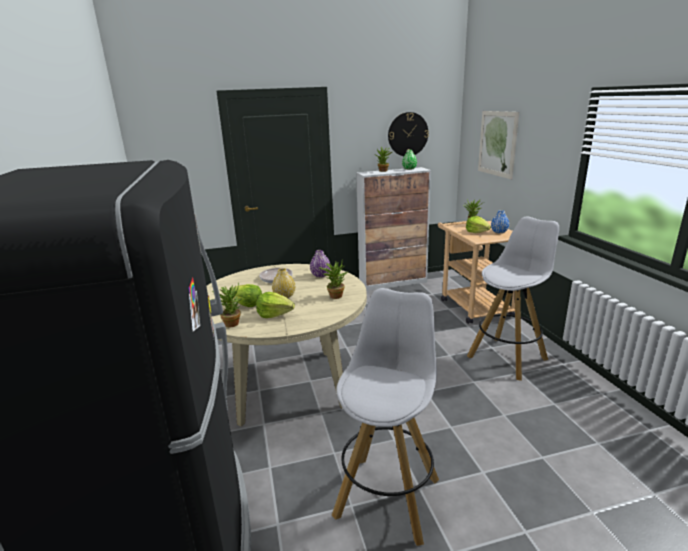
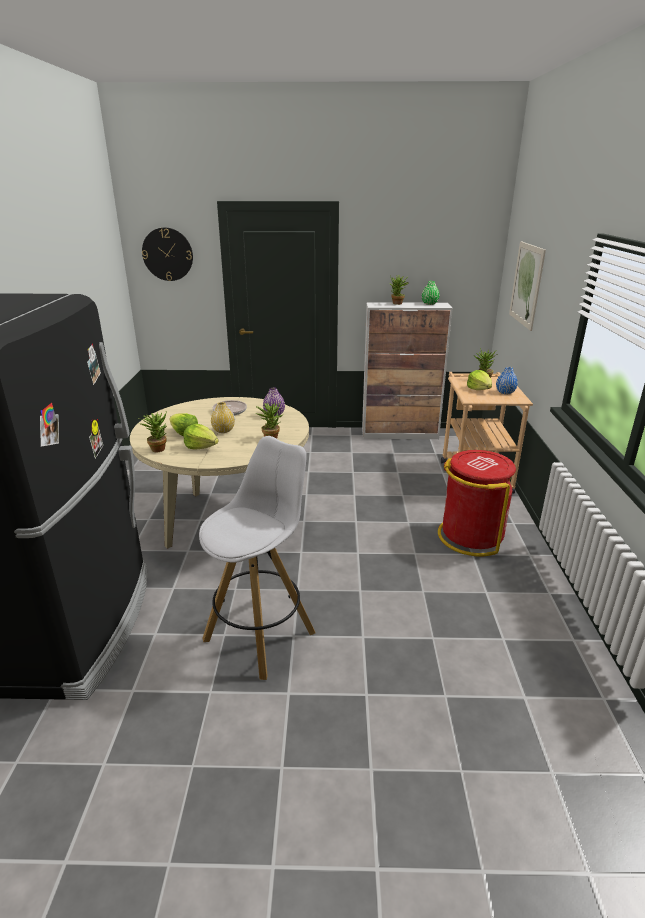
camera: 15 degrees right, 5 degrees up
(408, 134) = (434, 262): wall clock -> wall clock (167, 254)
(507, 357) = (470, 536): white stool -> red trash can

